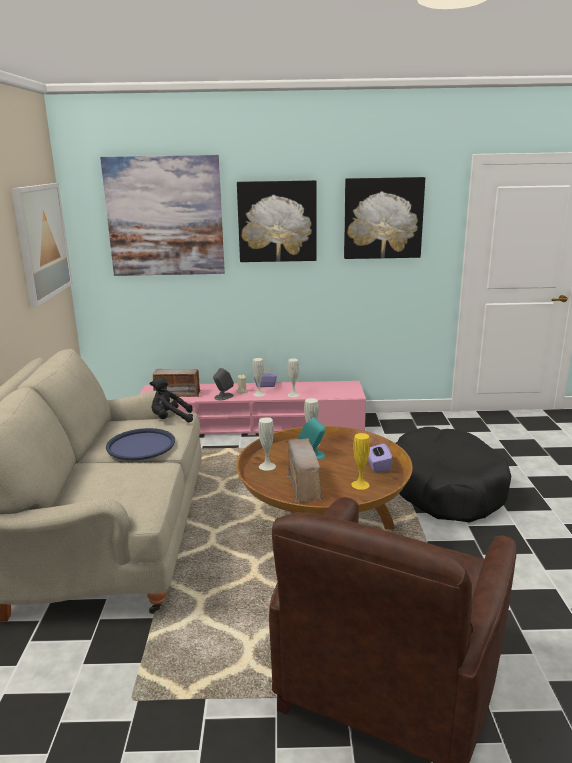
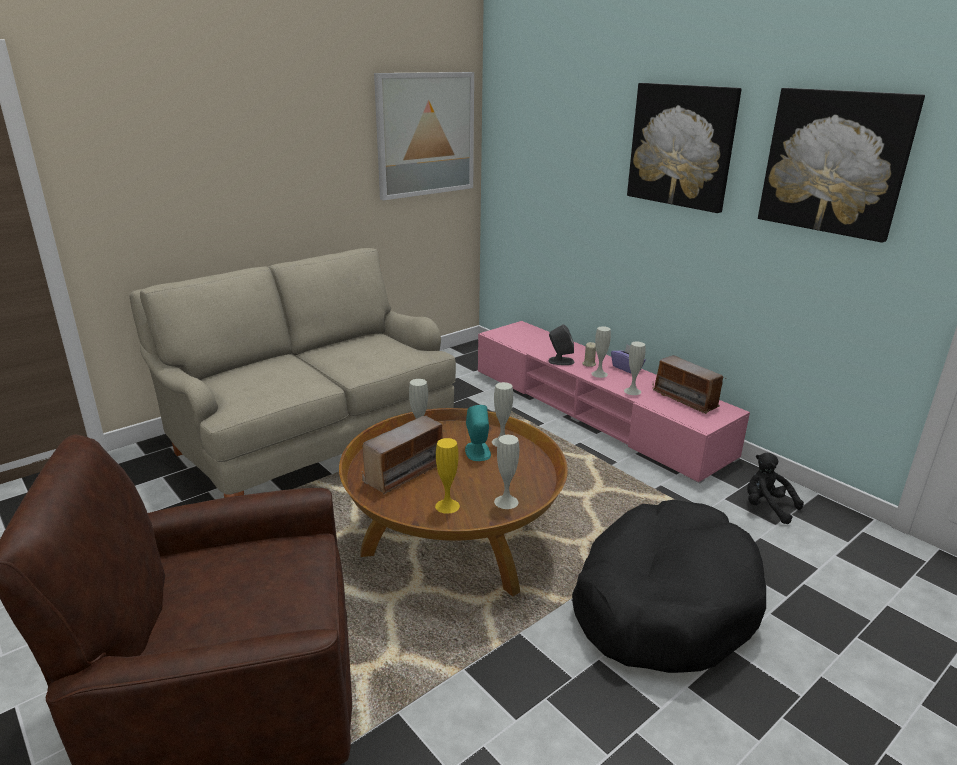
camera: 50 degrees right, 5 degrees up
(141, 445) = (345, 361): blue tray -> none
(165, 216) = (564, 122): picture -> none
(170, 419) = (416, 352): black plush toy -> black plush toy (767, 507)
(177, 394) = (527, 341): radio -> radio (686, 399)
(378, 466) = (506, 502): purple tissue box -> white vase

